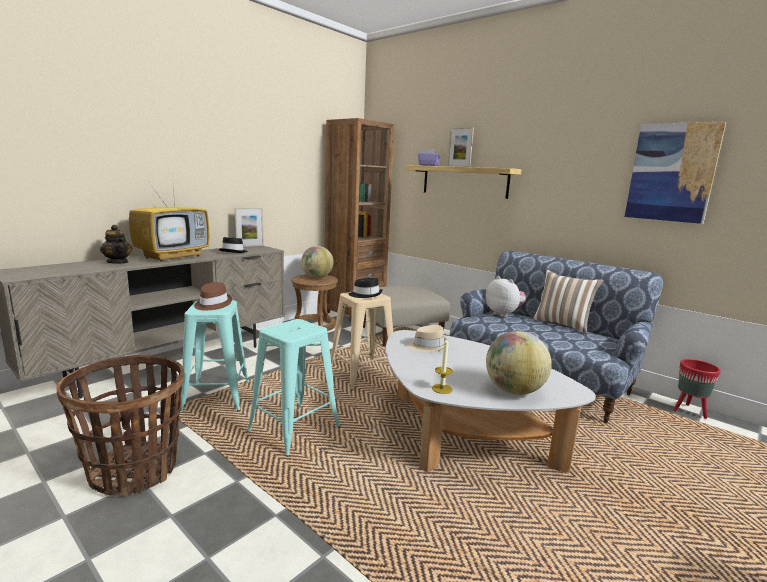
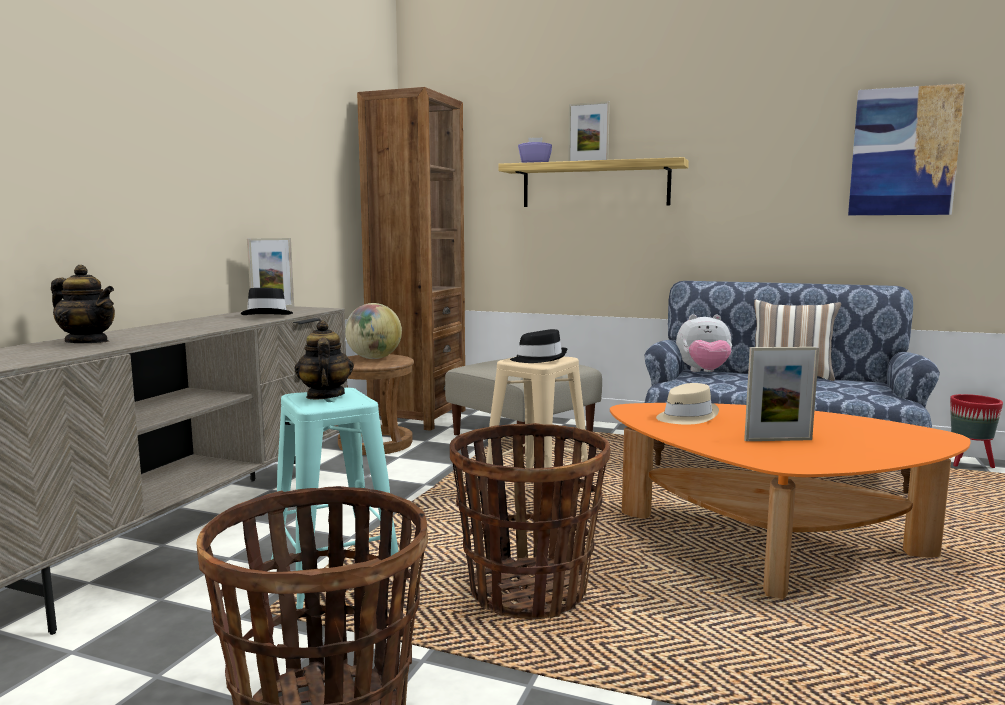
camera: 20 degrees left, 5 degrees down
(173, 256) = (175, 328): television -> none
(212, 304) = (324, 396): brown hat -> teapot
(294, 429) = (527, 591): turquoise stool -> basket
(442, 389) = (794, 459): candle -> none
(456, 373) = (778, 440): none -> picture frame
(461, 437) = (769, 546): white coffee table -> orange coffee table
(503, 314) = (704, 372): plush toy -> plush toy turned 150 degrees clockwise
(514, 390) = (876, 446): globe -> none

